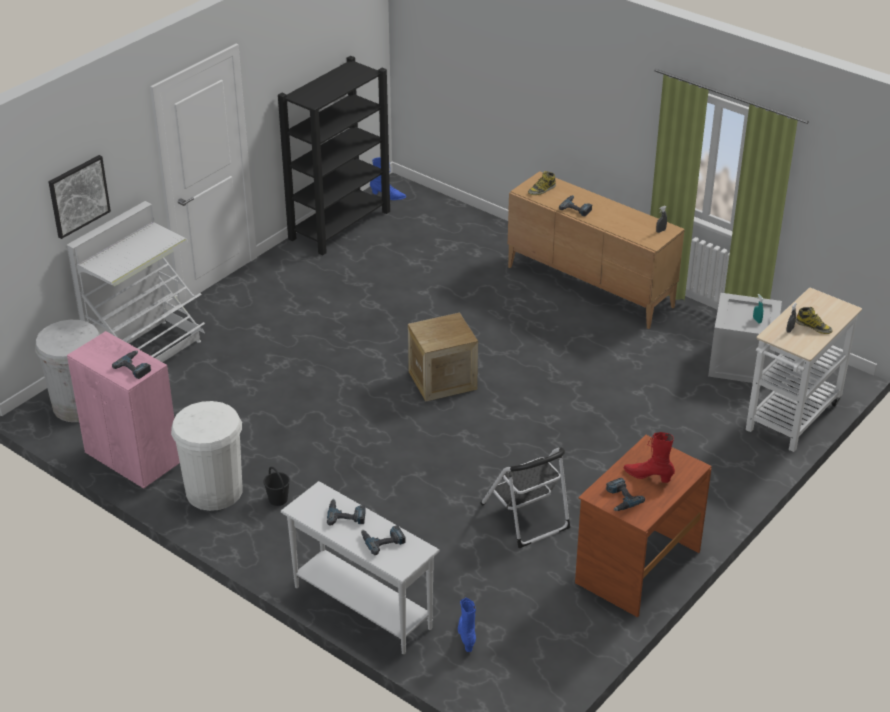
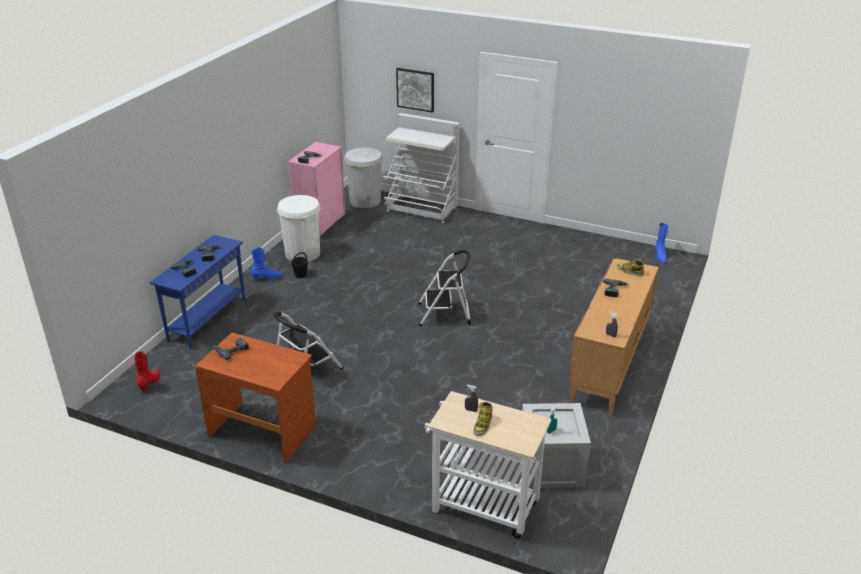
camera: 75 degrees right, 5 degrees down
(339, 225) = (606, 244): black bookcase -> none
(360, 608) = (207, 319): white console table -> blue console table
(442, 380) = (446, 314): crate -> step ladder
(466, 637) = (184, 363): blue boot -> blue boot (267, 278)
(648, 476) = (259, 360): red boot -> red boot (150, 383)

